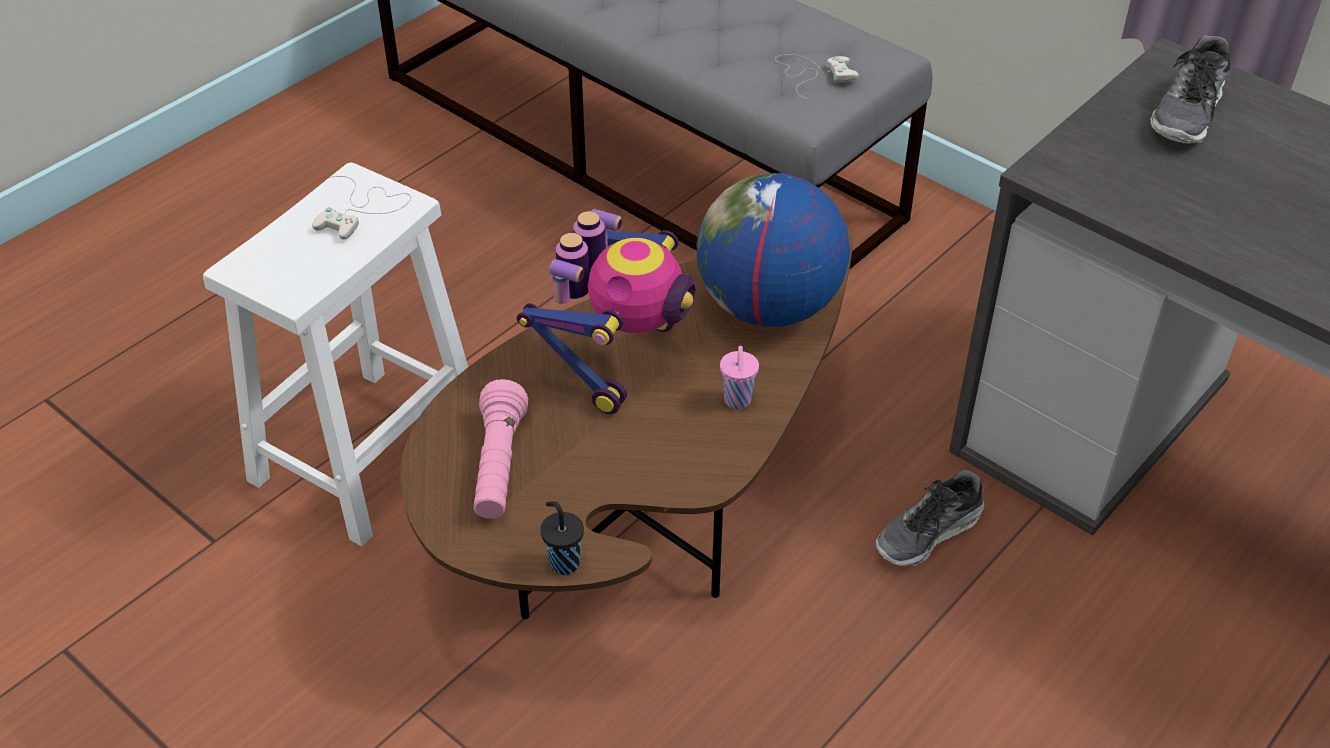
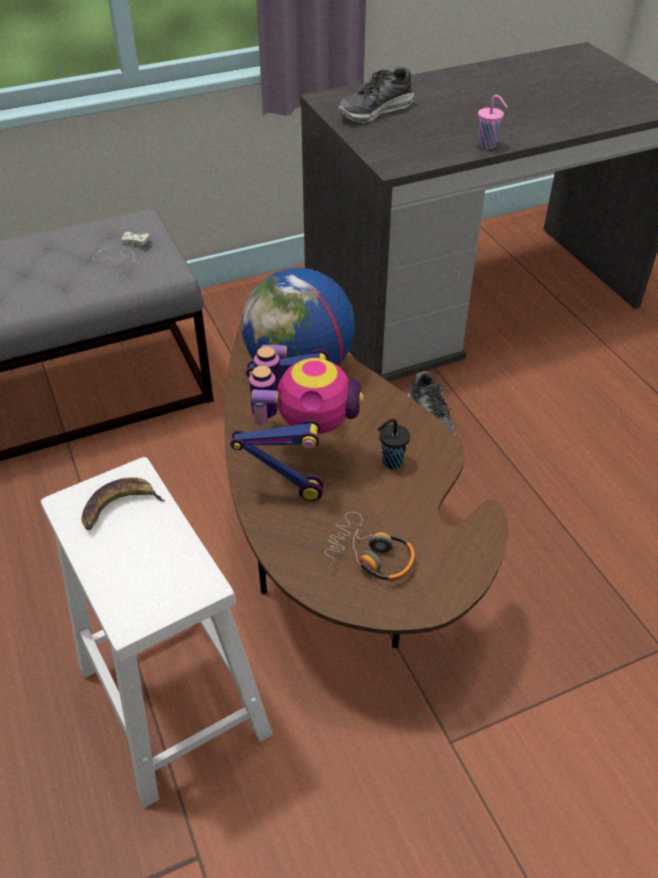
camera: 65 degrees left, 0 degrees up
(362, 210) = (119, 507): white game controller -> banana
(499, 466) = (370, 556): pink flashlight -> headphones
(563, 562) = (482, 549): black cup -> black cup (391, 462)
(618, 358) = (299, 456): toy robot -> toy robot turned 45 degrees clockwise
(737, 402) = (378, 413): pink cup -> pink cup (487, 146)
(1188, 113) = (375, 111): shoe -> shoe turned 90 degrees clockwise

